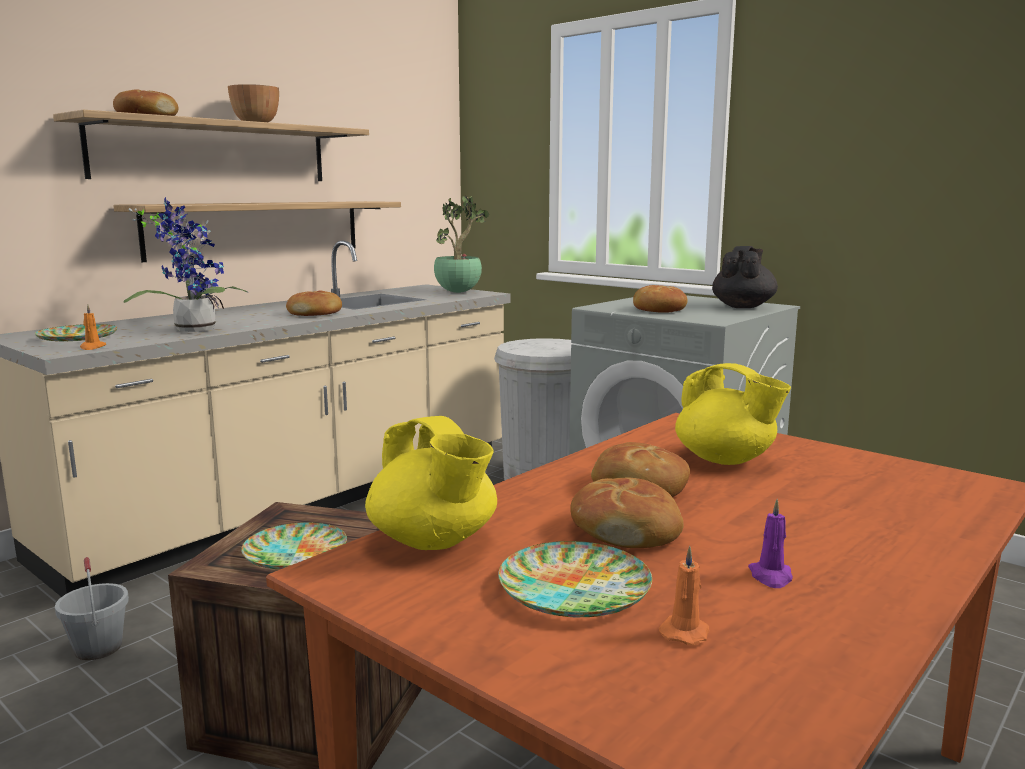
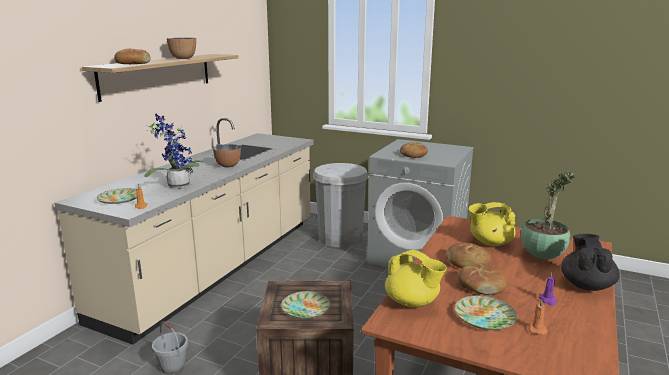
camera: 15 degrees left, 5 degrees up
(257, 228) = (179, 115): shelf -> none
(316, 313) = (228, 166): bread -> bowl
(459, 292) = (284, 140): potted plant -> potted plant (542, 256)
(725, 460) = (490, 242): yellow teapot -> yellow teapot turned 150 degrees clockwise
(743, 307) = (449, 149): black teapot -> black teapot (586, 285)

